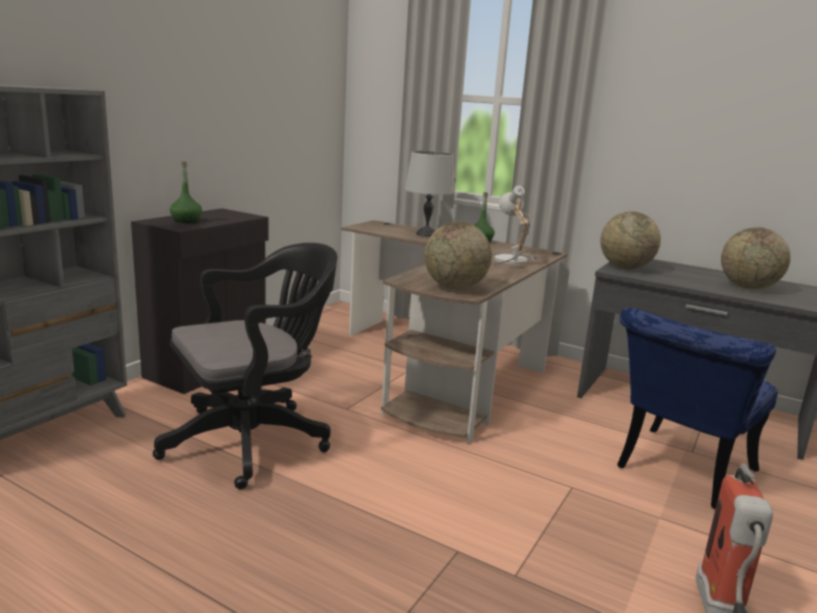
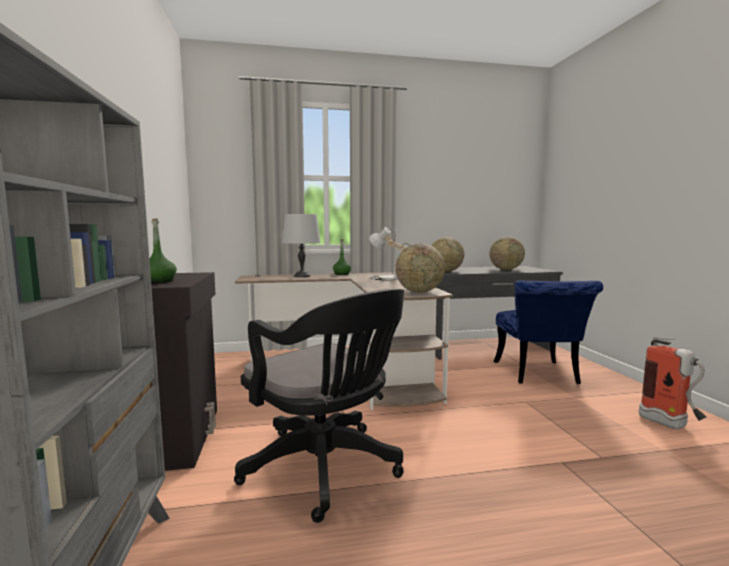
camera: 40 degrees left, 10 degrees down
(254, 440) = (326, 469): black office chair -> black office chair turned 120 degrees clockwise

